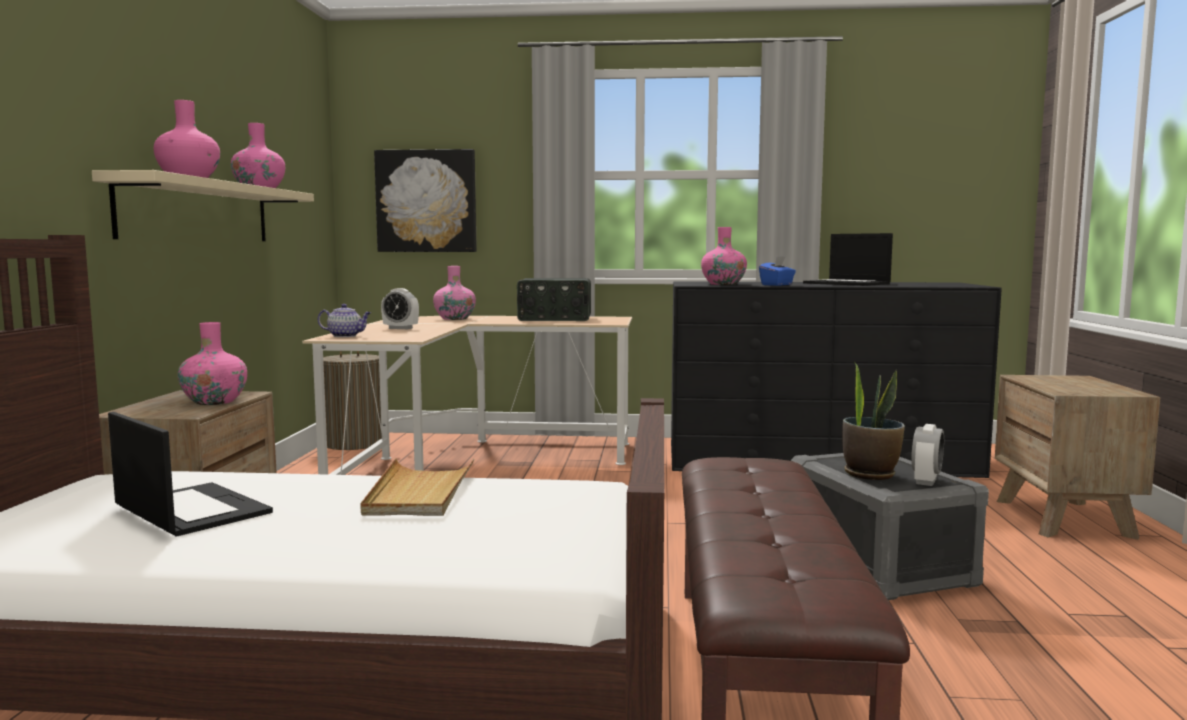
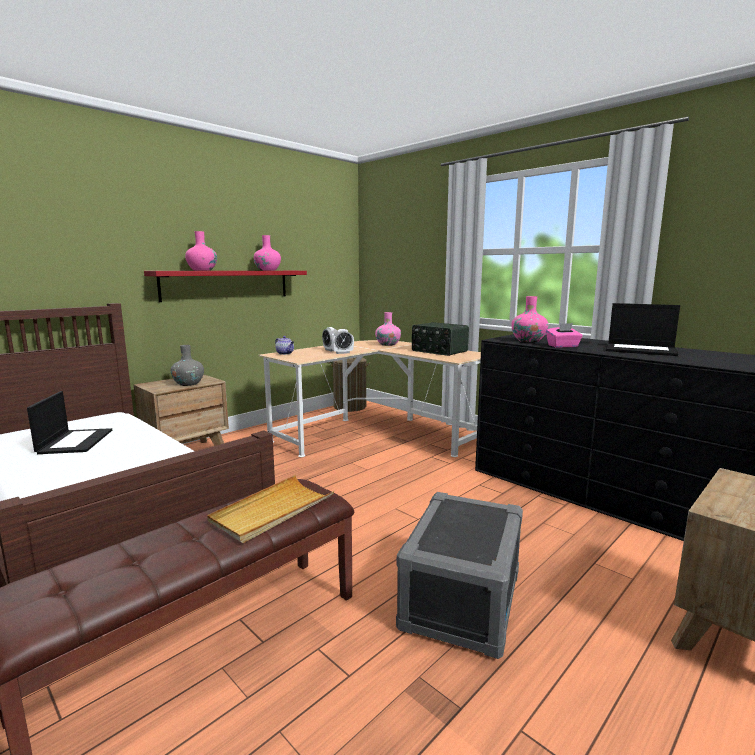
camera: 40 degrees right, 5 degrees up
(198, 212) = (227, 284): beige shelf -> red shelf
(215, 401) = (188, 383): pink vase -> grey vase
(419, 493) = (150, 458): beige tray -> beige tray (272, 511)
(426, 201) = (397, 269): picture -> none
(777, 285) = (563, 346): blue tissue box -> pink tissue box
(847, 283) = (641, 350): laptop -> laptop turned 60 degrees counterclockwise
(870, 474) = (445, 527): potted plant -> none
(926, 481) = (469, 550): alarm clock -> alarm clock (342, 353)

